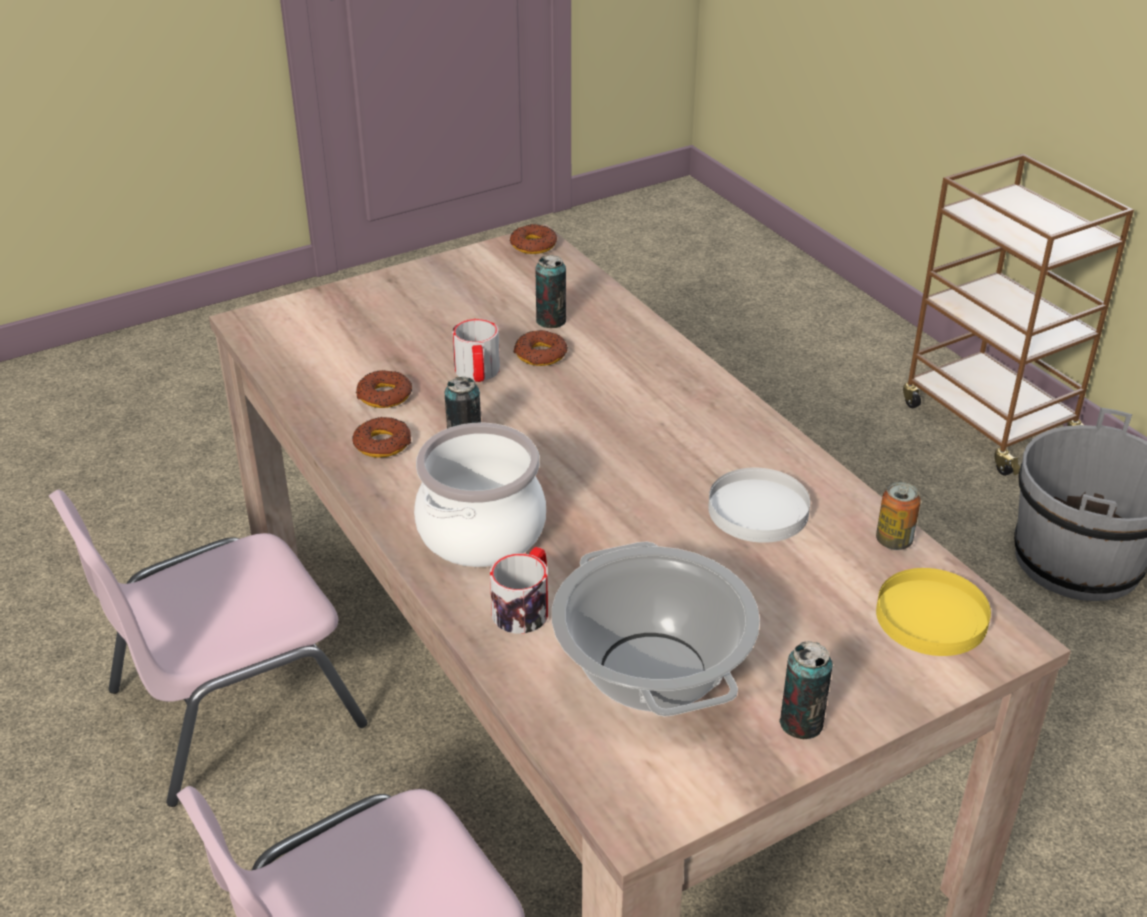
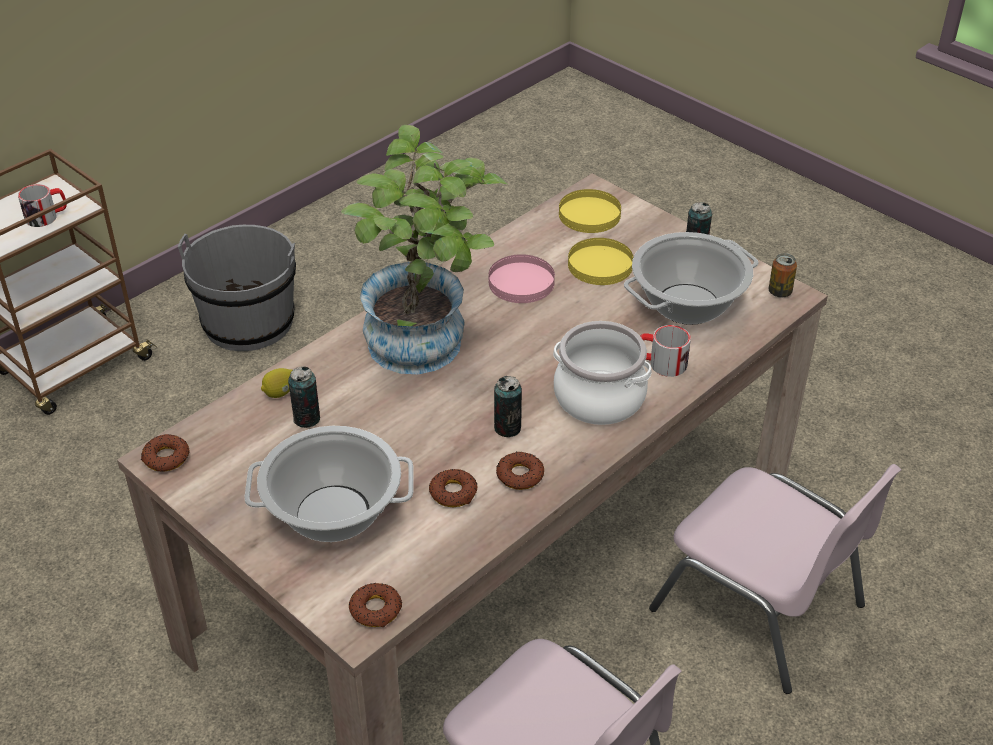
camera: 105 degrees left, 5 degrees up
(402, 323) = (334, 513): none -> cooking pot
(477, 373) = (402, 445): mug -> mug (47, 216)
(540, 354) = (363, 414): donut -> donut (376, 609)
(601, 309) = (280, 393): none -> lemon
(640, 412) = (428, 348): none -> potted plant
(759, 510) = (521, 282): white plate -> pink plate
(784, 598) = (600, 264): none -> yellow plate
(893, 541) = (528, 230): can -> can (779, 292)

